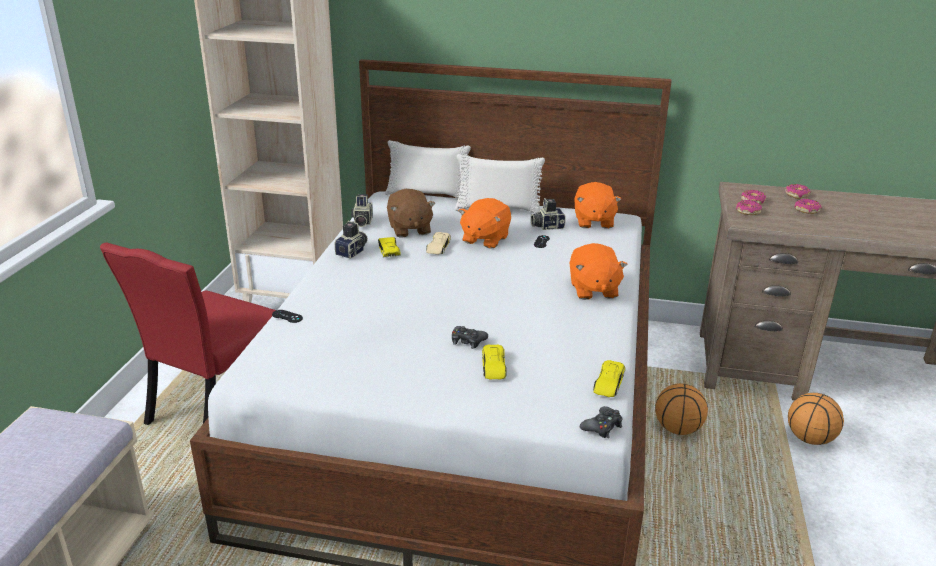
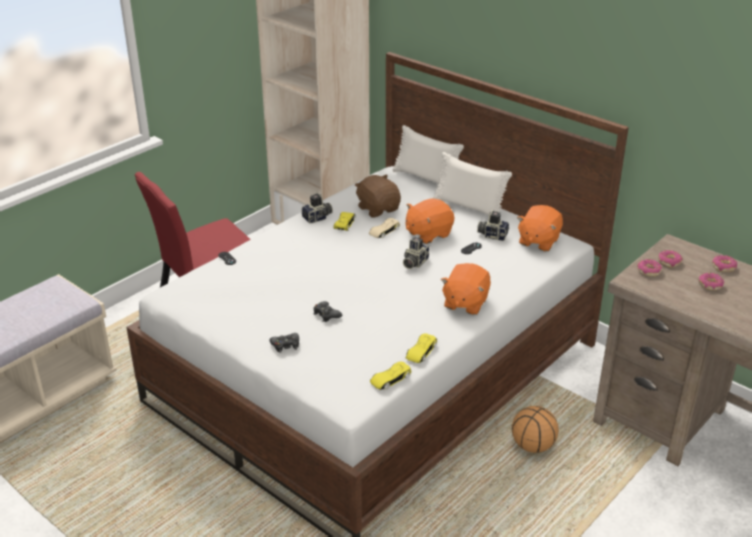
camera: 30 degrees right, 5 degrees up
(362, 222) = (349, 193): camera -> camera (414, 262)
(409, 229) = (378, 209): brown plush toy -> brown plush toy turned 135 degrees clockwise
(494, 366) = (324, 339): yellow toy car -> yellow toy car (421, 351)
(602, 427) = (351, 407): black game controller -> black game controller (285, 345)
(810, 439) = (645, 497): basketball -> none

